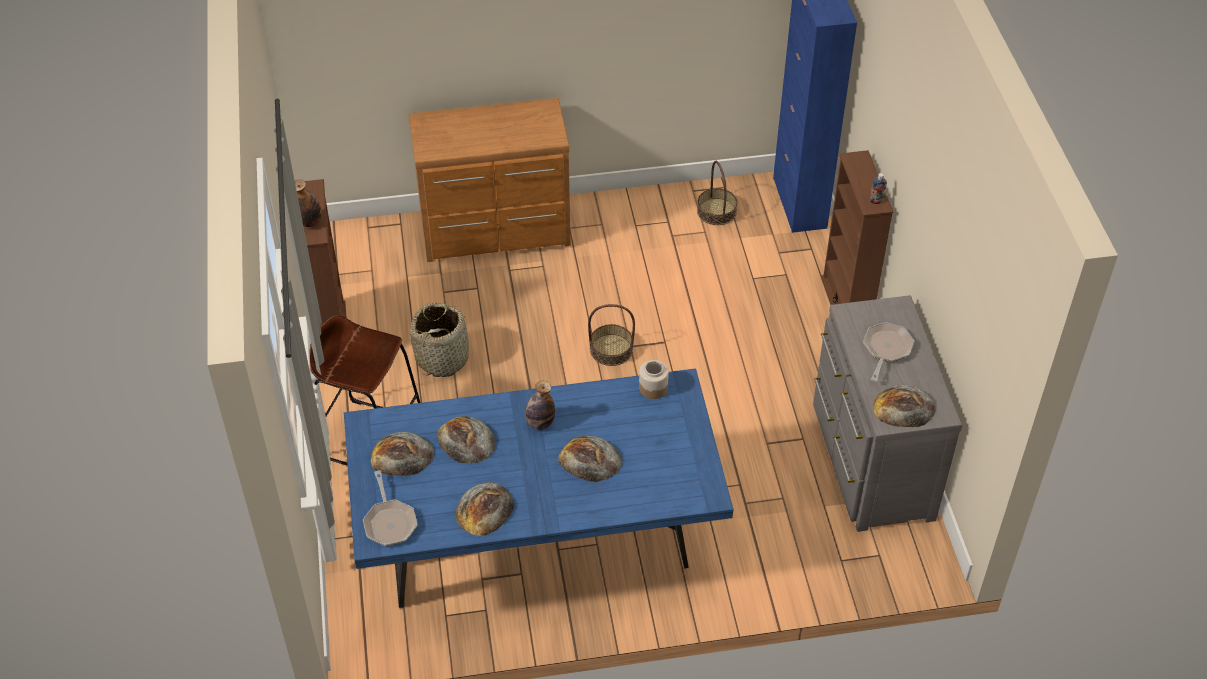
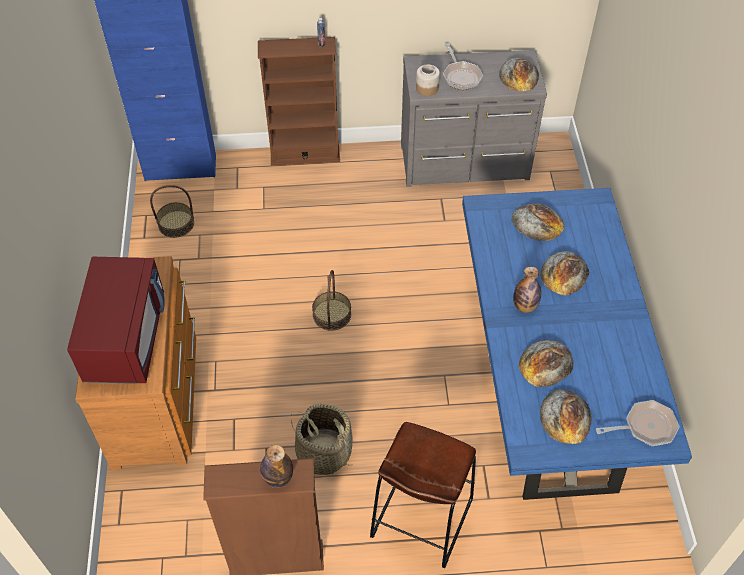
camera: 85 degrees left, 5 degrees up
(471, 131) = (125, 338): none -> red microwave
(484, 509) = (624, 351): bread -> bread (537, 222)
(653, 388) = (484, 225): jar -> jar (426, 88)
(886, 350) = (461, 76): frying pan -> frying pan turned 135 degrees counterclockwise

